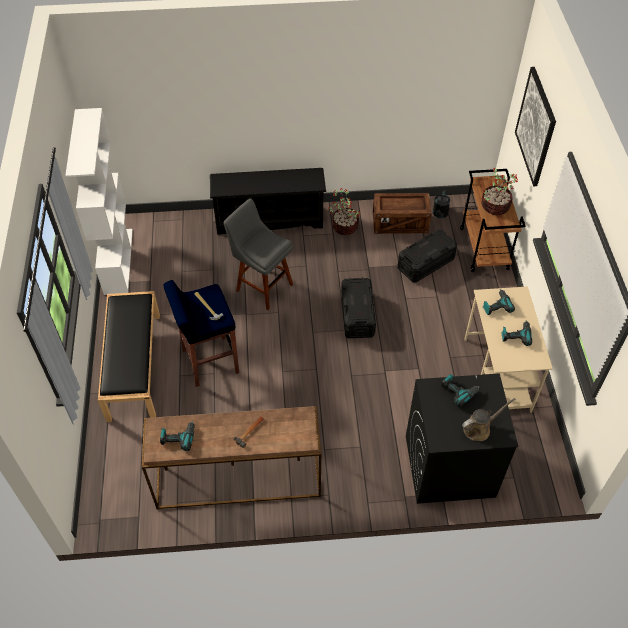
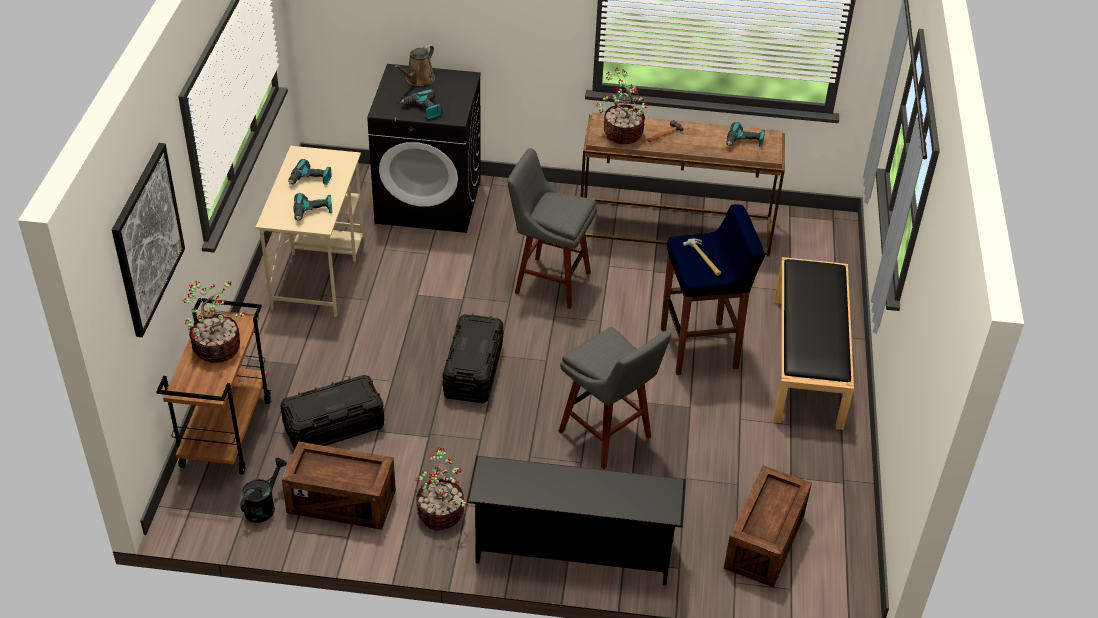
camera: 170 degrees left, 10 degrees down
(118, 261) = (849, 521): white bookcase -> none
(167, 242) = (764, 542): none -> crate
(287, 425) = (621, 133): none -> potted plant
(328, 400) = (548, 281): none -> grey stool
(479, 428) = (418, 80): brown watering can -> brown watering can turned 45 degrees counterclockwise

